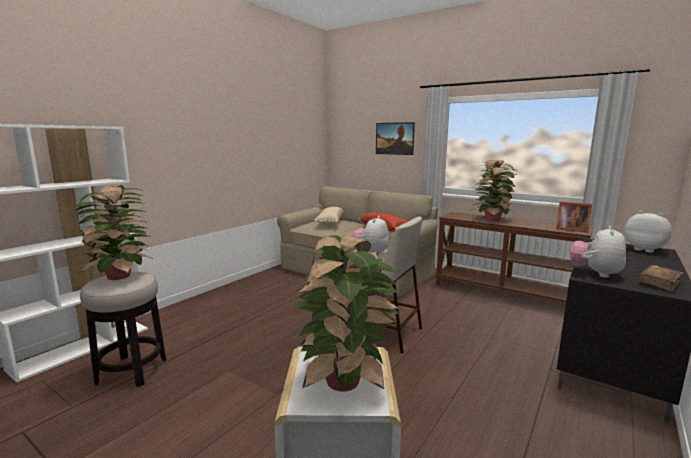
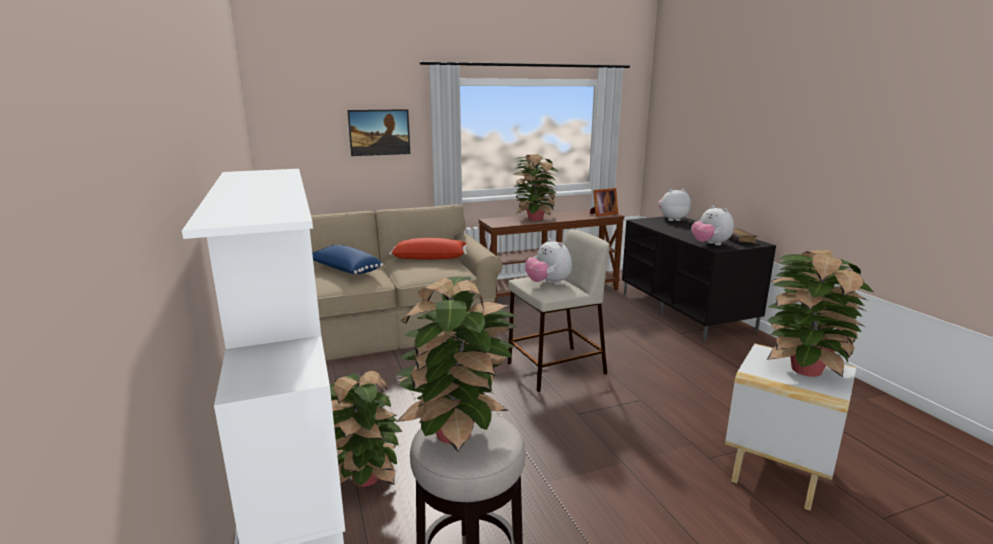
camera: 55 degrees left, 5 degrees up
(196, 318) = (363, 479): none -> potted plant
(329, 222) = (344, 270): beige pillow -> blue pillow

